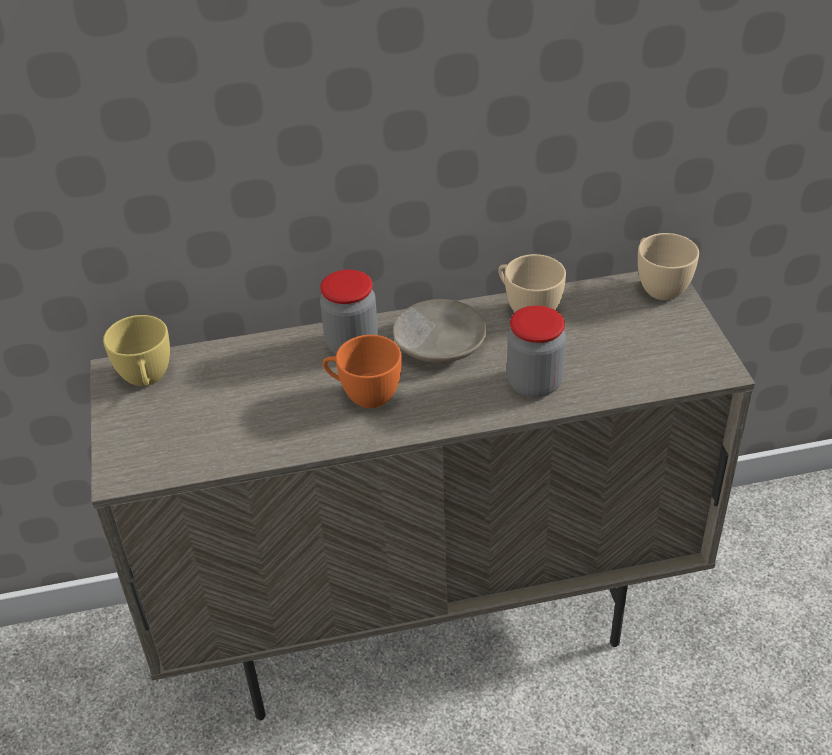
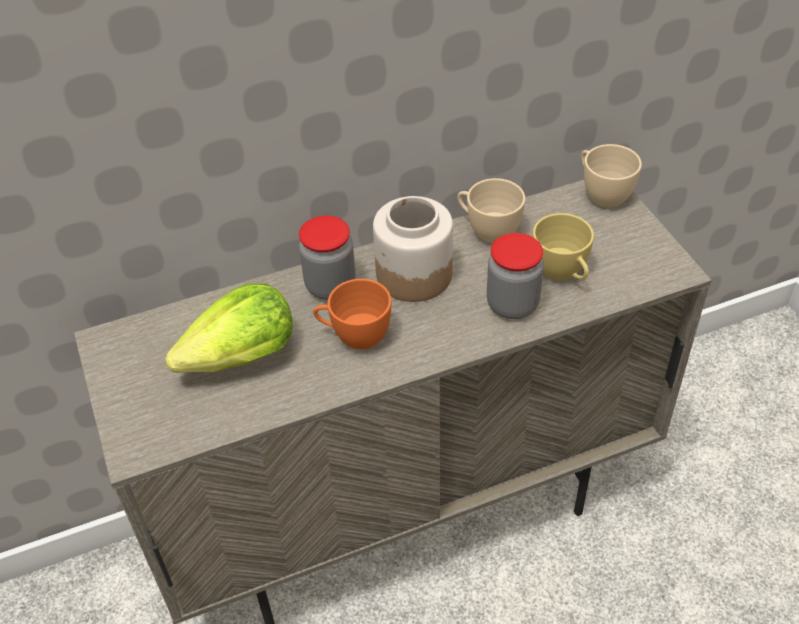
camera: 10 degrees left, 5 degrees up
(146, 380) = (136, 347): yellow cup -> yellow cup (563, 274)
(246, 401) = (242, 357): none -> lettuce
(439, 343) = (413, 274): beige plate -> jar

